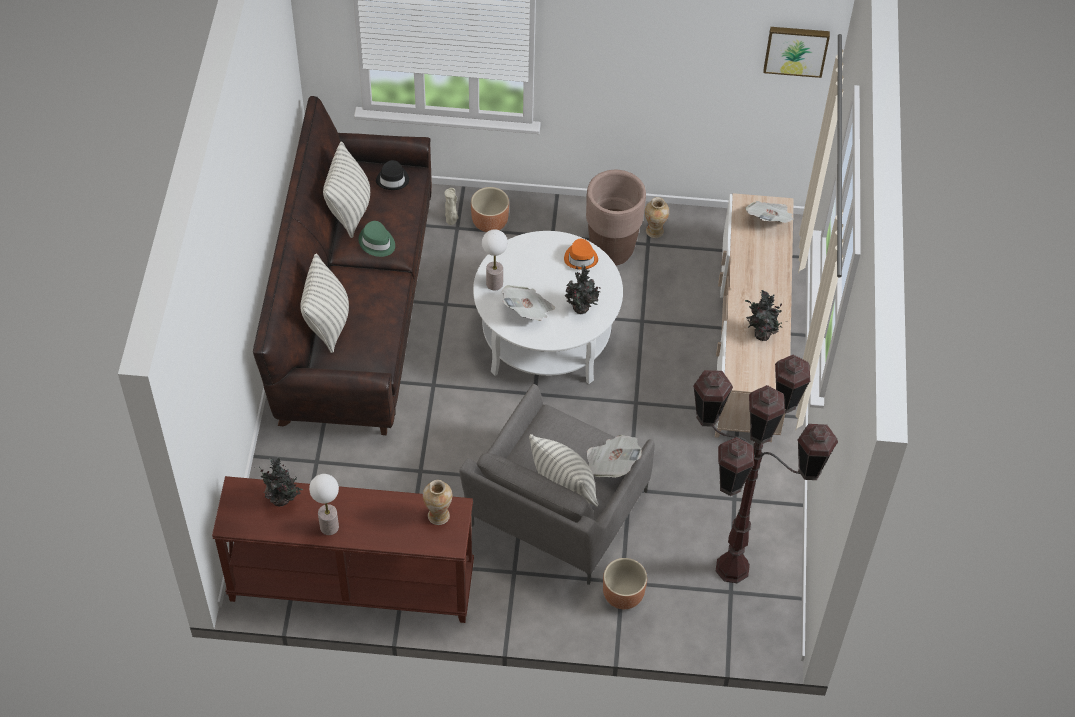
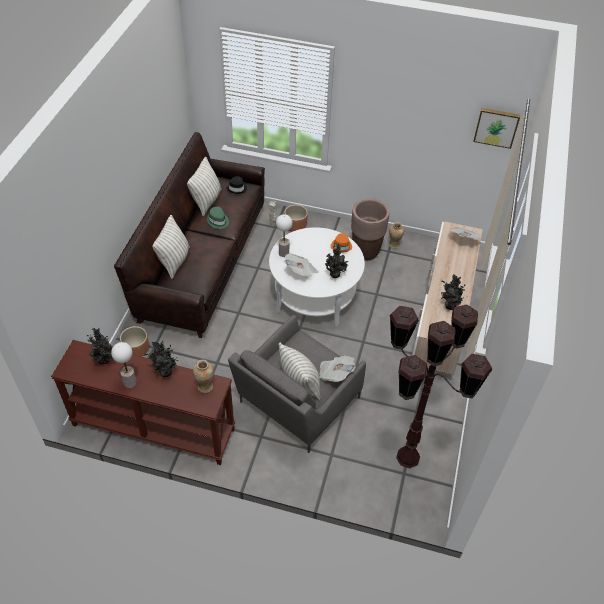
camera: 10 degrees right, 5 degrees down
(375, 504) = (164, 372): none -> potted plant
(622, 594) = (330, 463): brown planter -> brown planter (136, 350)

